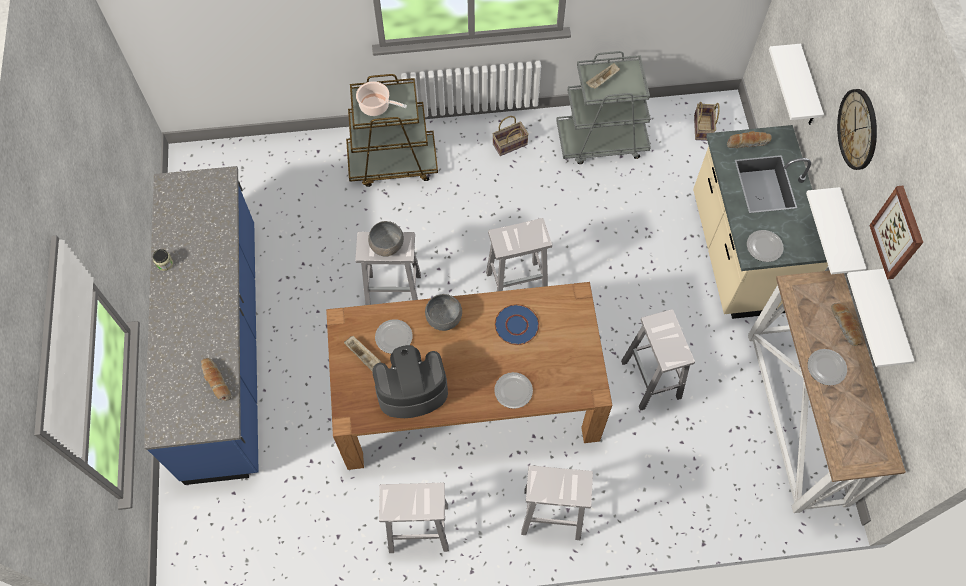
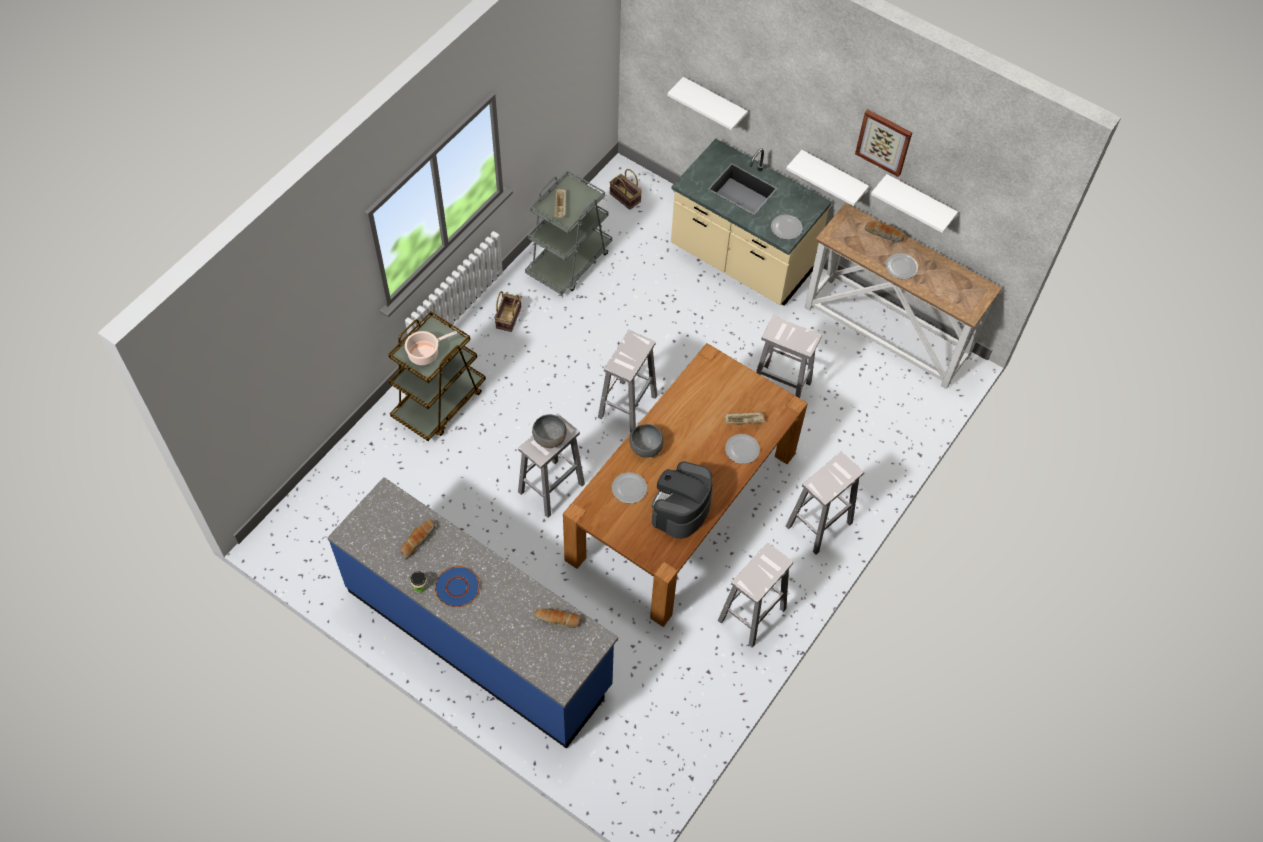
camera: 50 degrees left, 5 degrees down
(364, 356) = (625, 518): beige tray -> beige tray (744, 421)
(516, 325) = (695, 409): blue plate -> blue plate (457, 587)
(747, 142) = (702, 171): bread -> bread (417, 540)
(858, 129) = (794, 99): wall clock -> none

